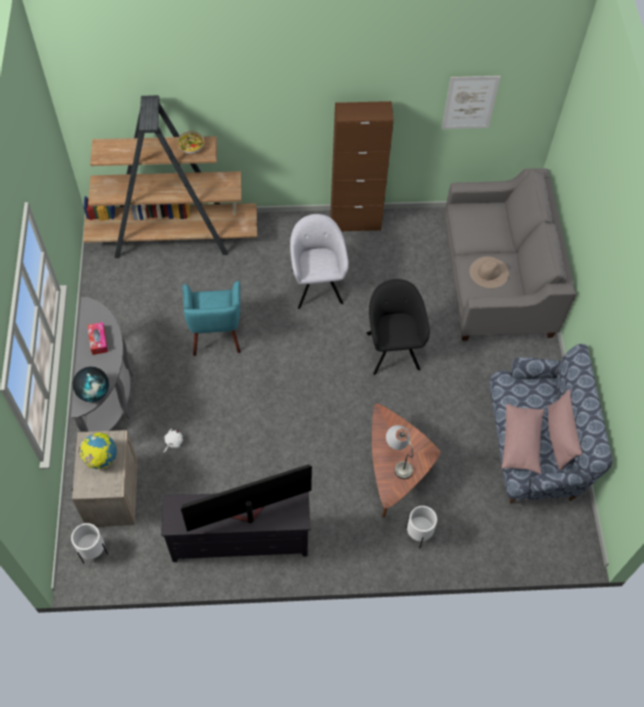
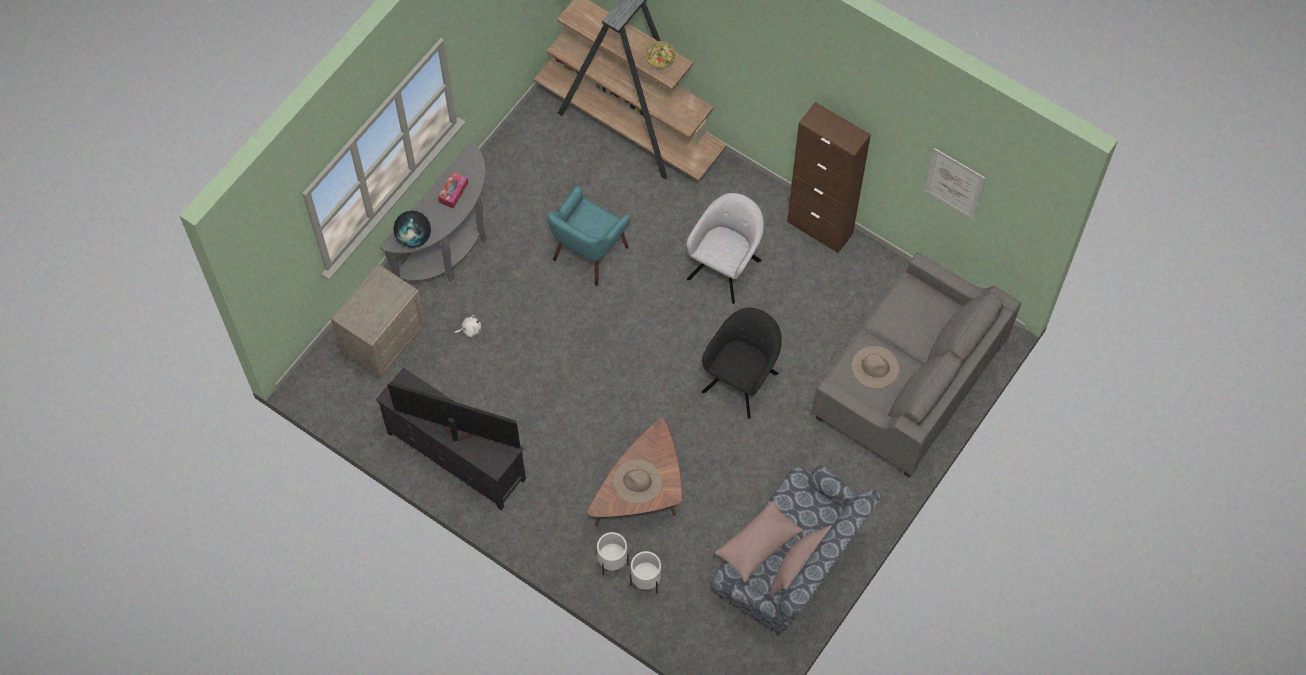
camera: 40 degrees right, 5 degrees up
(93, 552) = (331, 378): white planter -> white planter (645, 582)
(101, 458) = (379, 300): globe -> none
(398, 459) = (637, 481): grey table lamp -> beige hat

